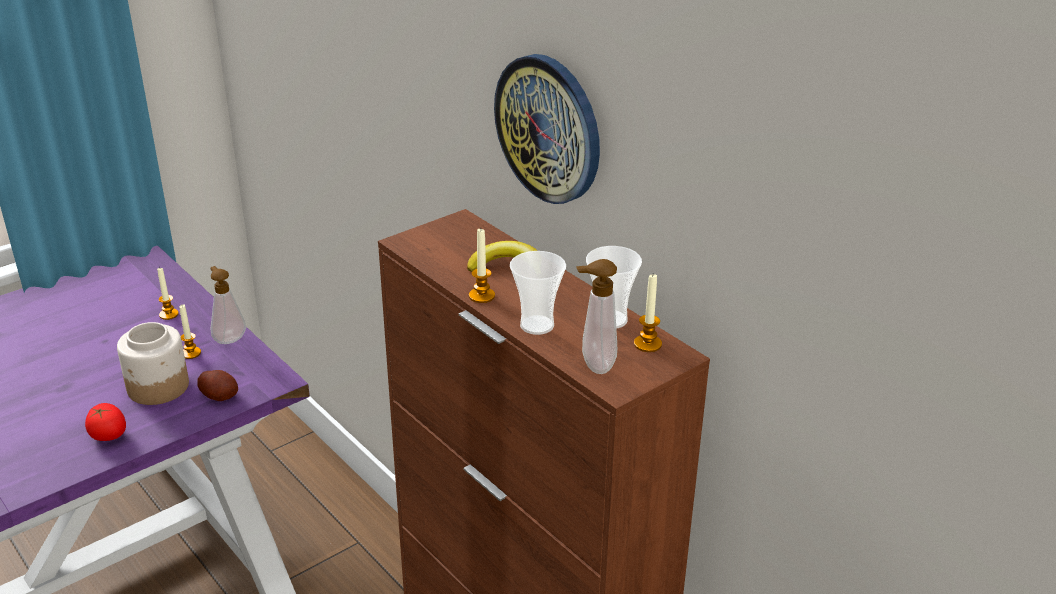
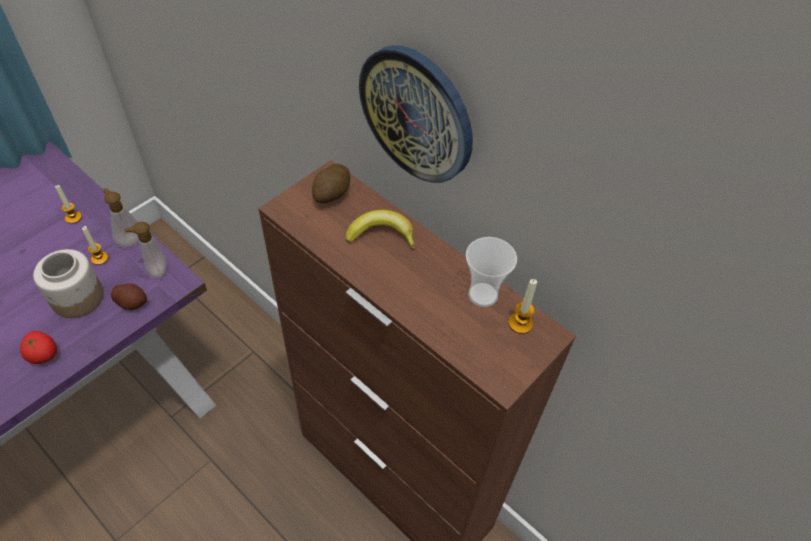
camera: 10 degrees left, 20 degrees up
(460, 234) = (331, 194): none -> potato
(481, 296) = (364, 274): candle -> none
(537, 325) = (420, 308): cup -> none
(594, 365) = (479, 356): soap dispenser -> soap dispenser (156, 271)

